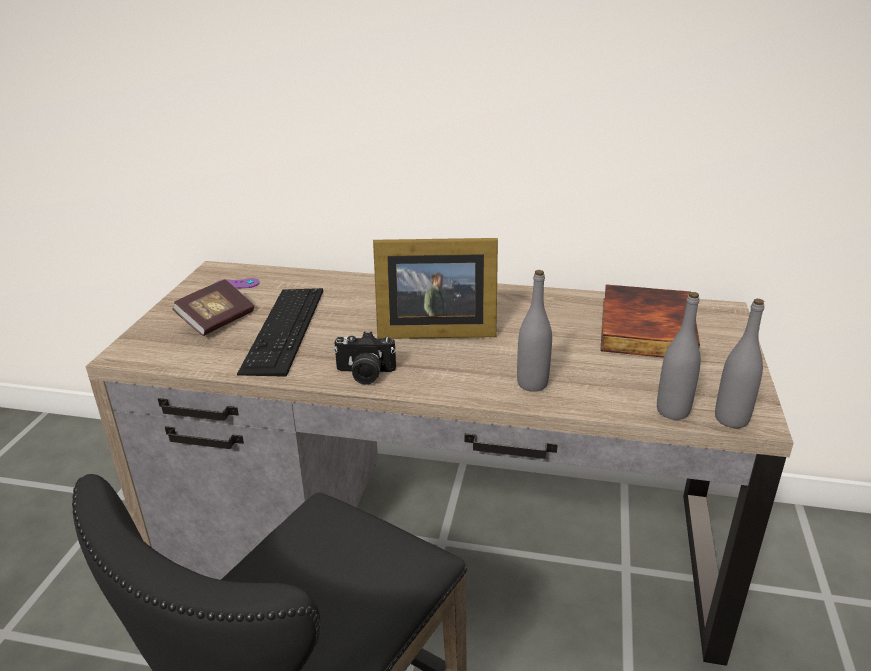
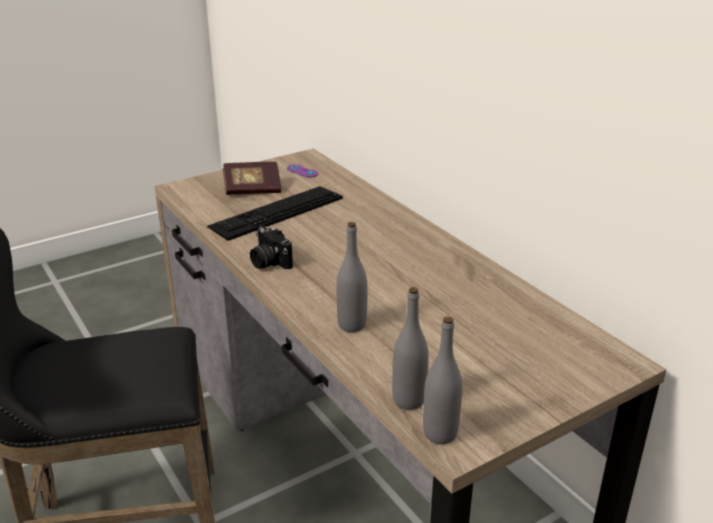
camera: 45 degrees right, 0 degrees up
(432, 330) = (360, 256): picture frame -> none
(643, 327) = (518, 335): book -> none

